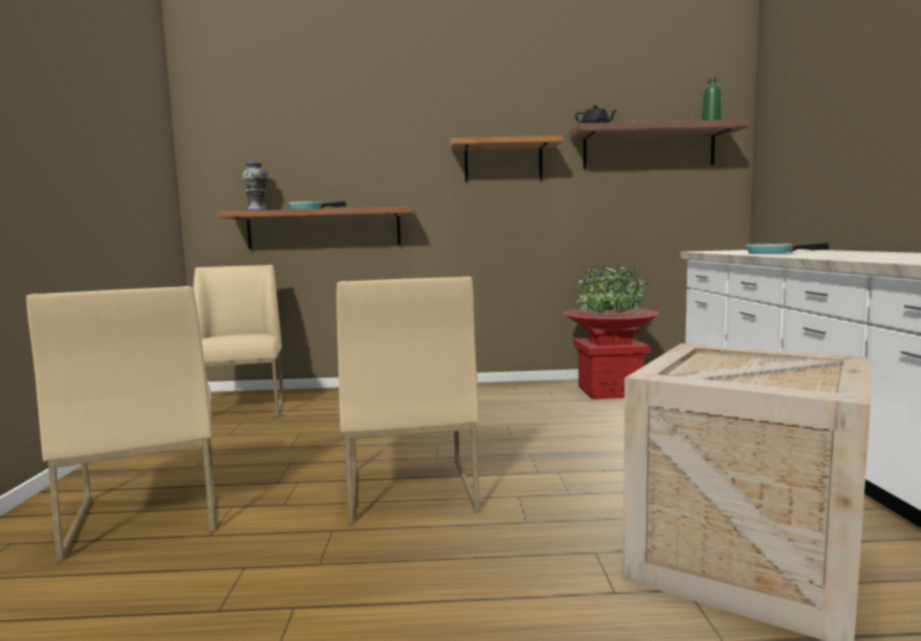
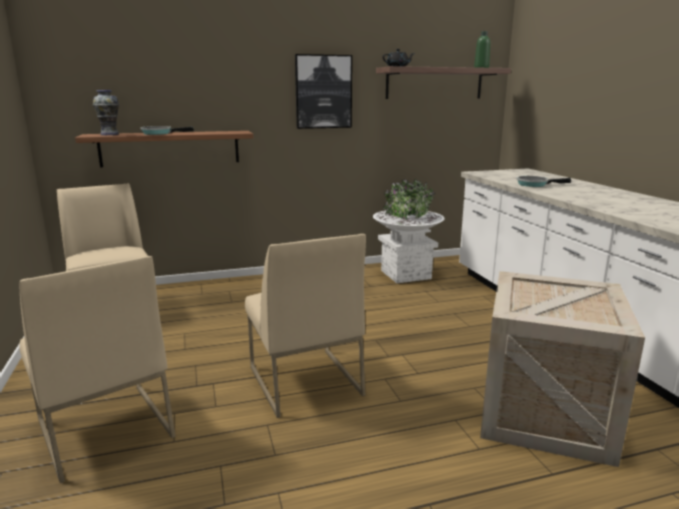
camera: 15 degrees left, 10 degrees up
(503, 162) = (323, 92): shelf -> picture
(609, 391) = (405, 274): red planter -> white planter

